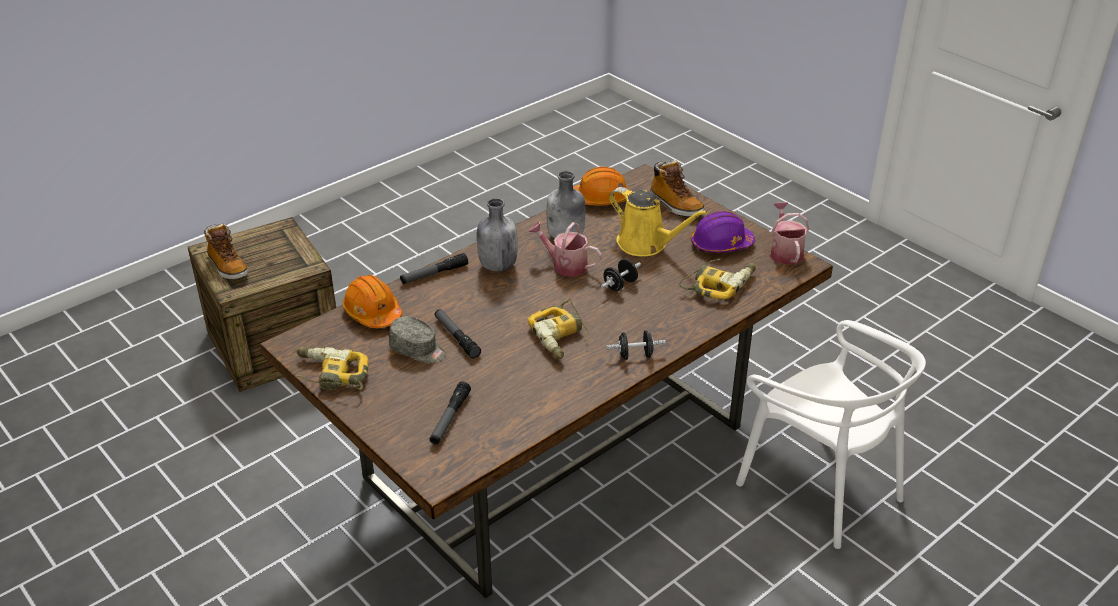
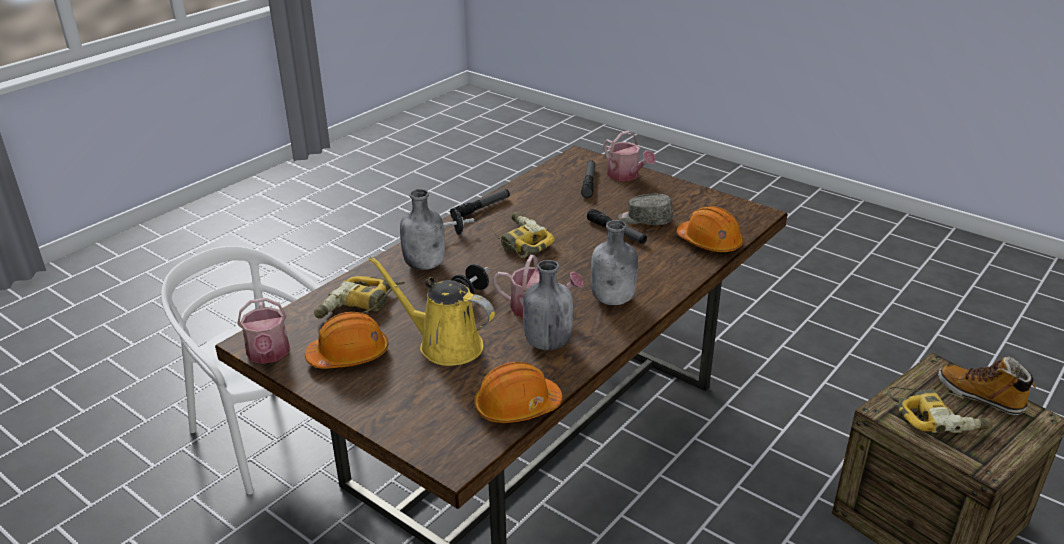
camera: 170 degrees right, 5 degrees down
(330, 376) = (703, 197): power drill -> power drill (937, 417)
(397, 425) = (626, 176): none -> watering can
(434, 274) = (676, 283): flashlight -> flashlight (481, 208)
(659, 320) = (425, 265): none -> grey bottle
(675, 205) = (406, 409): boot -> none
(721, 244) = (349, 355): purple hard hat -> orange hard hat

